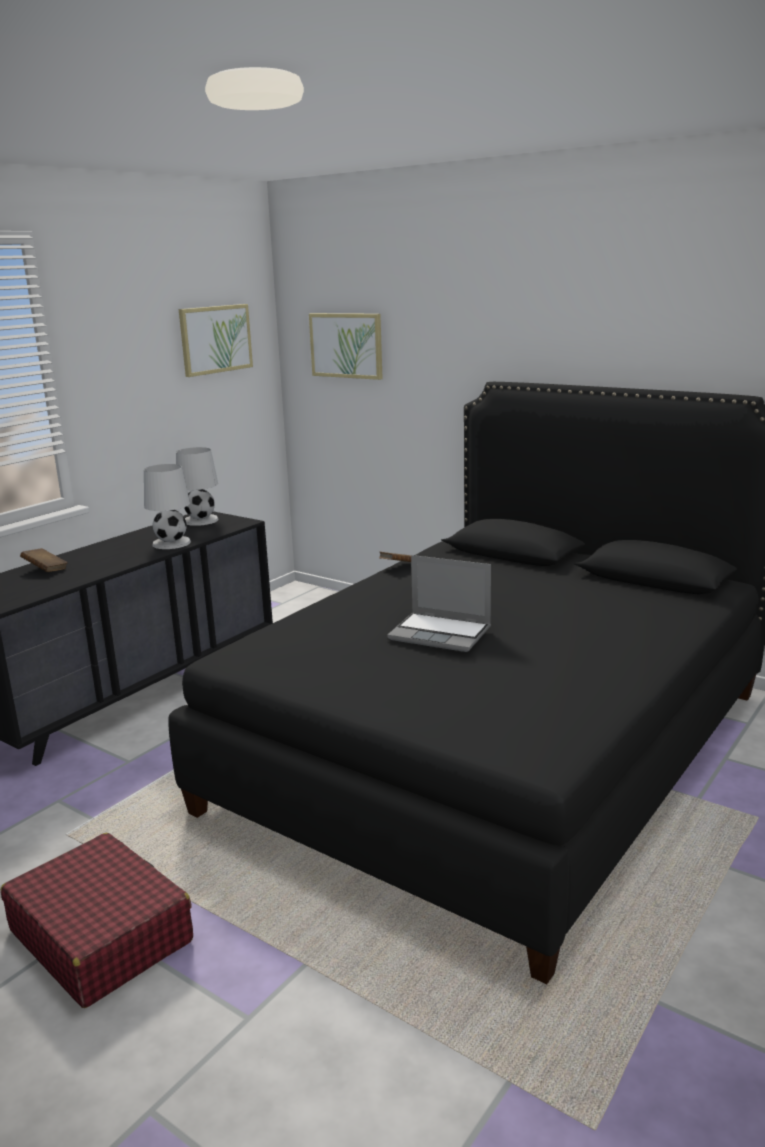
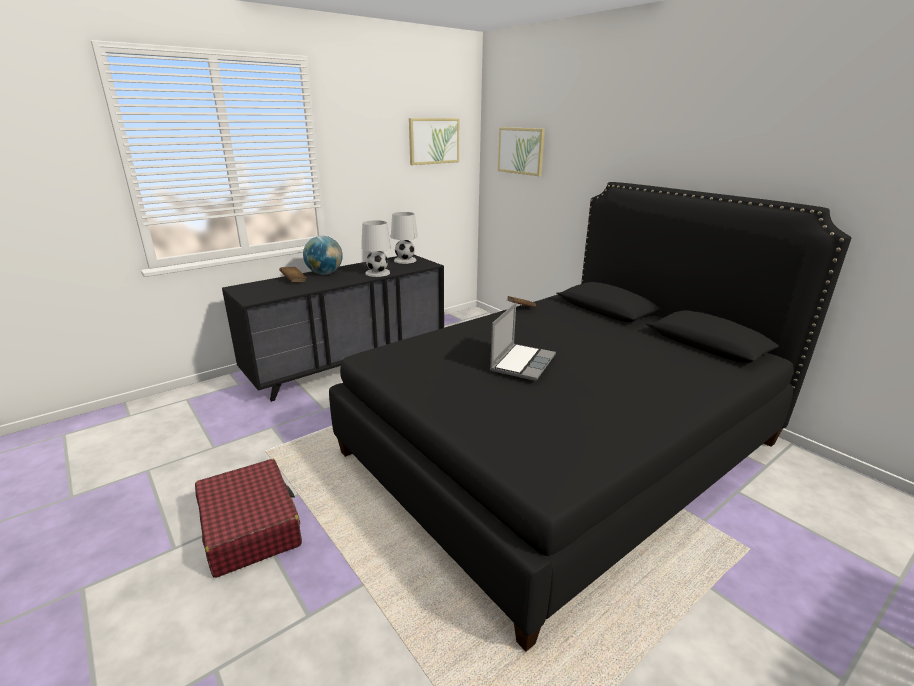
camera: 15 degrees right, 5 degrees up
(88, 553) = (325, 273): none -> globe
(441, 633) = (522, 362): laptop -> laptop turned 105 degrees counterclockwise

